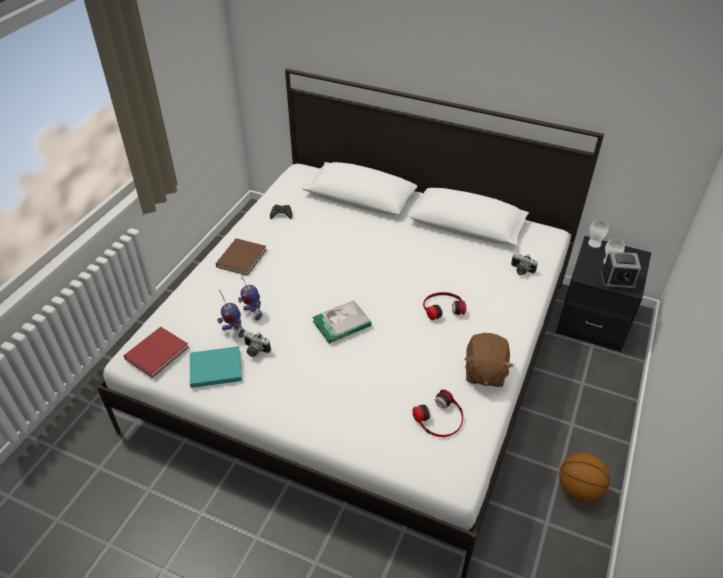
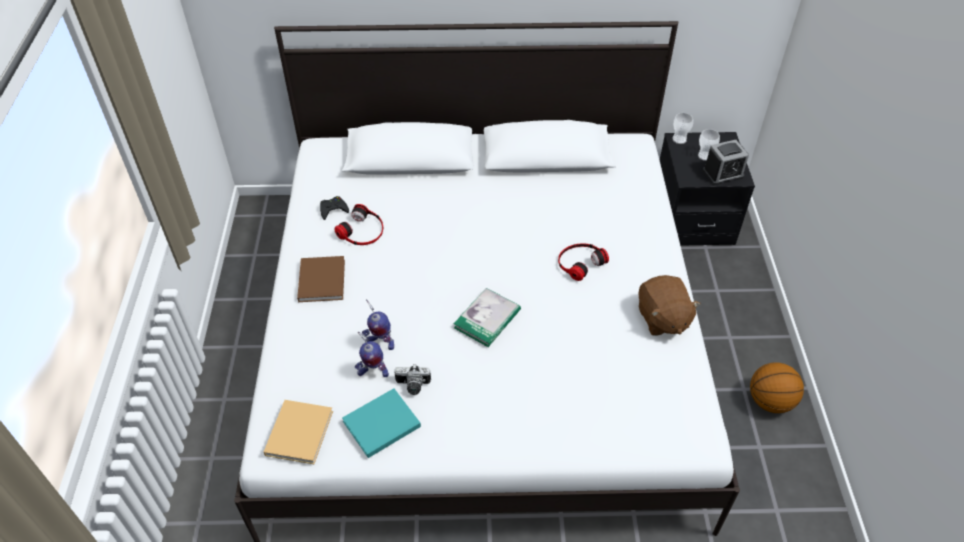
camera: 25 degrees left, 5 degrees up
(158, 352) = (300, 431): red book -> beige book
(440, 419) = (650, 385): headphones -> headphones (362, 231)
(521, 270) = (632, 194): camera -> none

